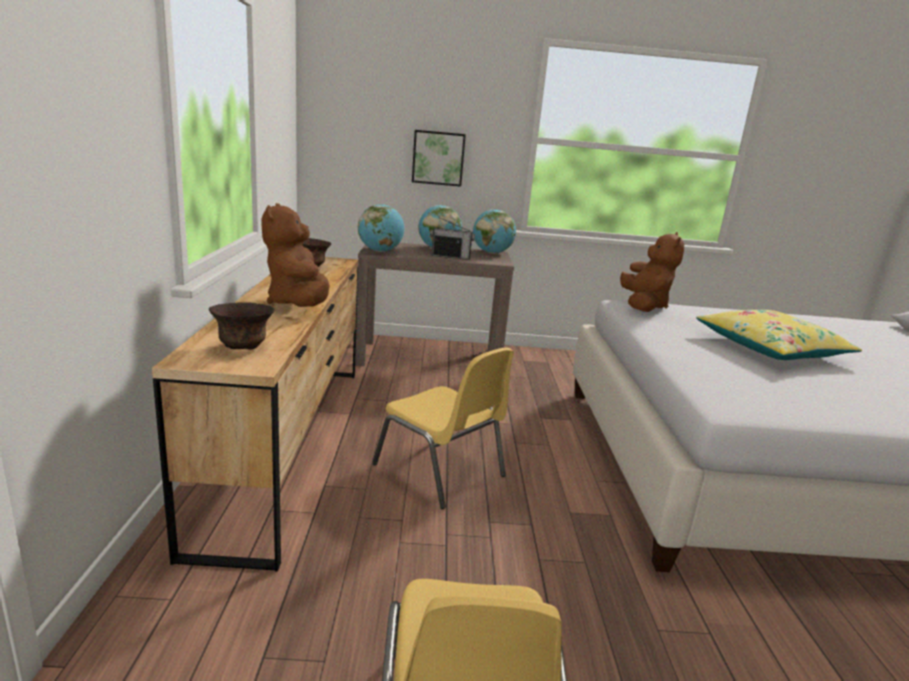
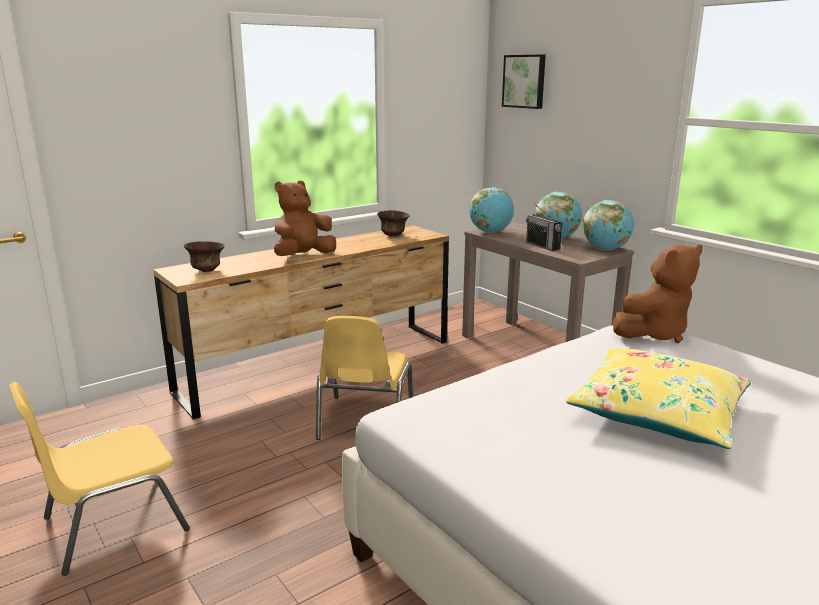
camera: 55 degrees right, 0 degrees up
(438, 158) = (587, 142): picture -> picture (525, 81)

